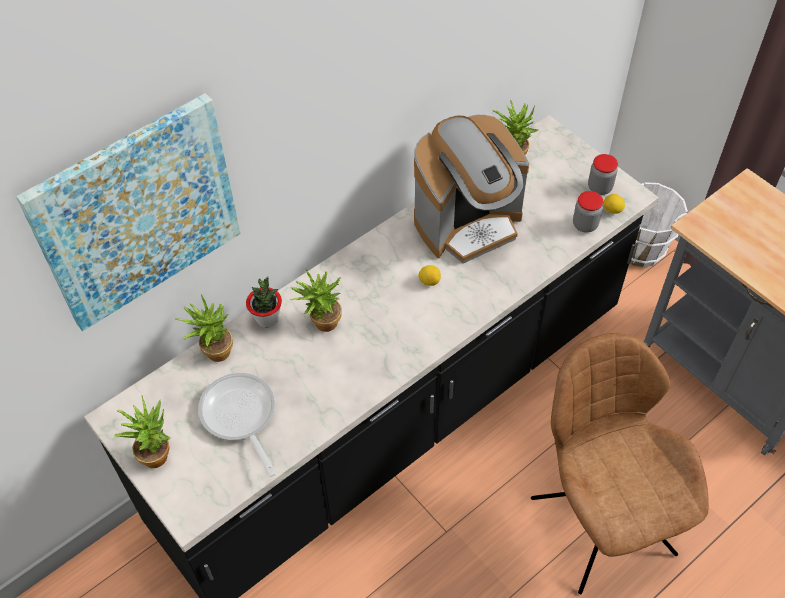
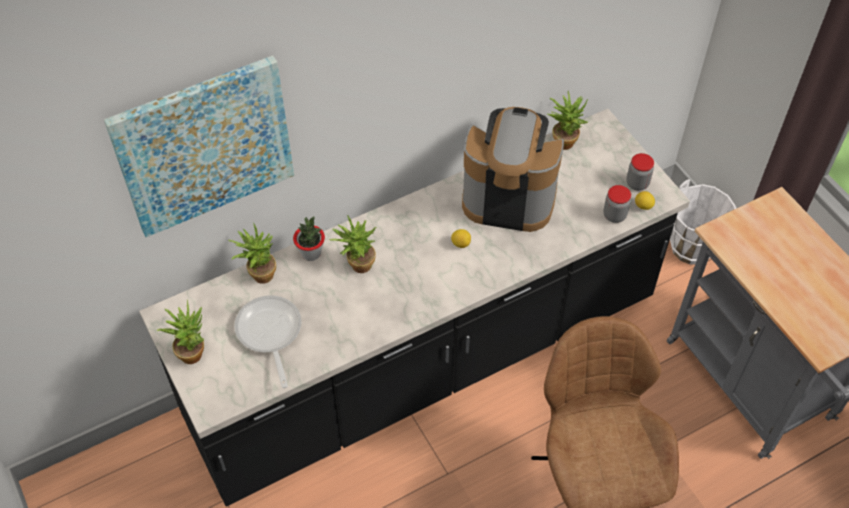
camera: 10 degrees right, 0 degrees up
(468, 224) = (508, 197): coffee machine -> coffee machine turned 150 degrees counterclockwise

